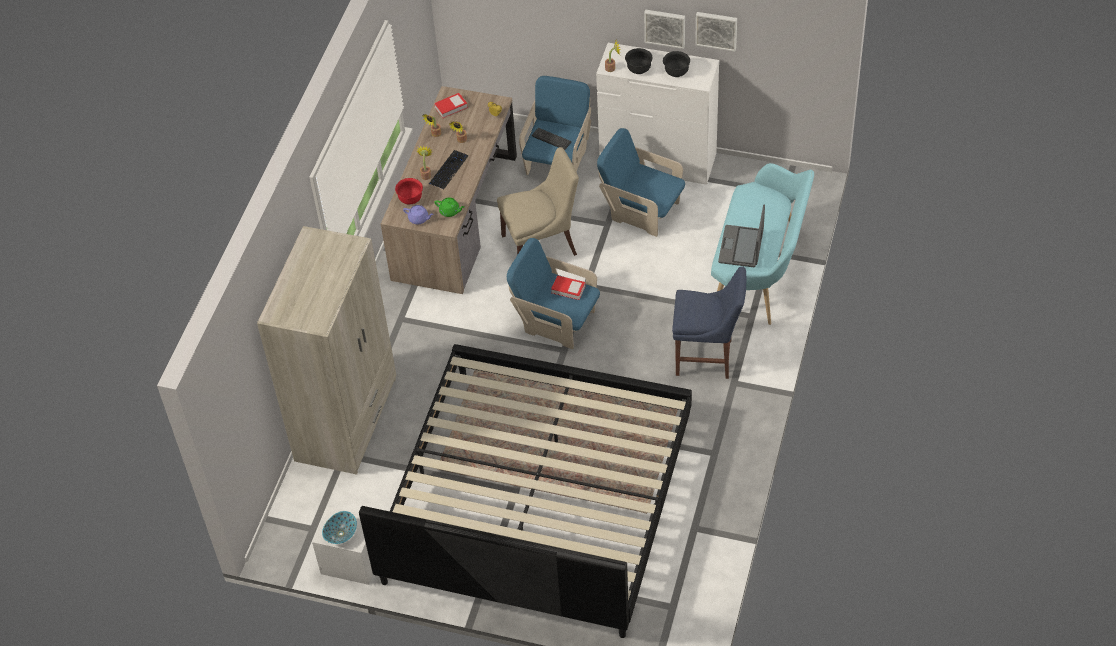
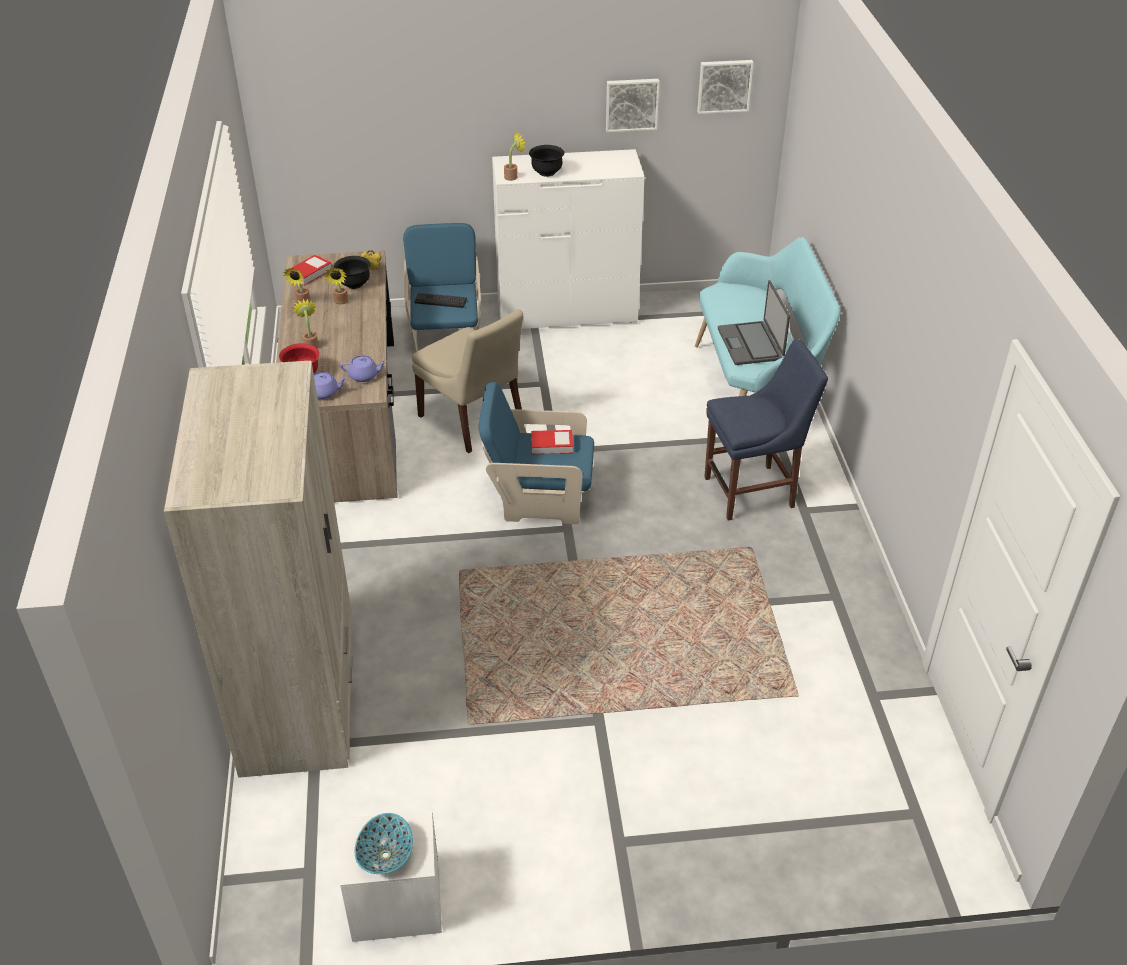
camera: 25 degrees left, 10 degrees down
(448, 170) = (339, 334): keyboard -> none
(450, 211) = (364, 376): green teapot -> purple teapot
(537, 499) = (637, 723): bed -> none
(542, 244) = (473, 421): beige chair -> beige chair turned 90 degrees clockwise
(642, 211) = (577, 362): blue armchair -> none
(665, 27) = (565, 116): picture -> picture (724, 85)
(676, 72) = (593, 167): black bowl -> black bowl (354, 284)

